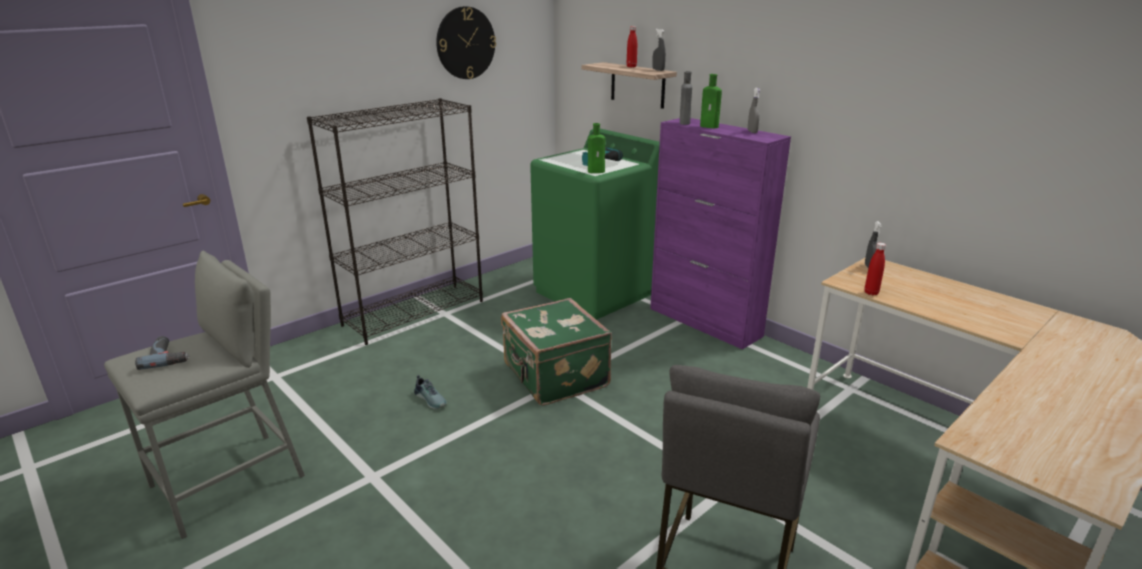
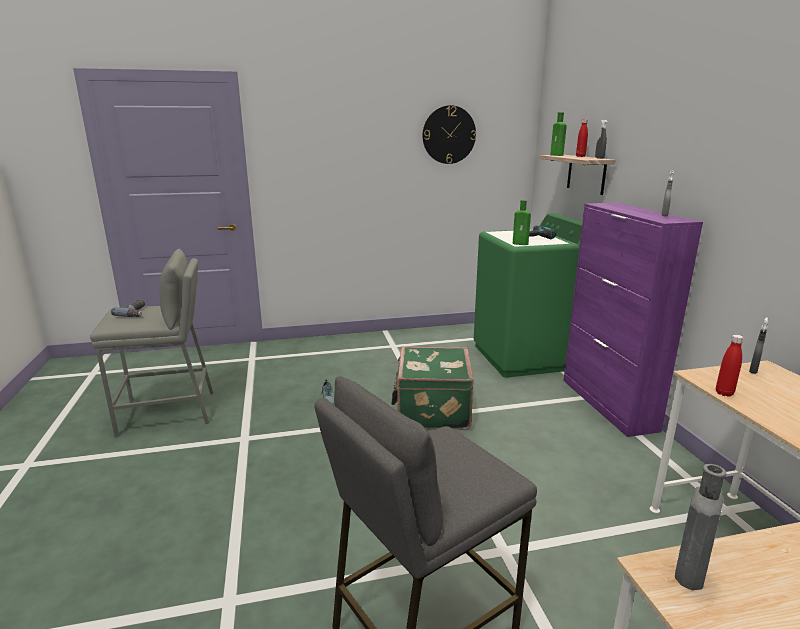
camera: 30 degrees right, 5 degrees down
(414, 312) = (373, 340): black bookcase -> none
(684, 122) = (606, 205): grey bottle -> grey bottle (690, 570)
(710, 127) = (627, 209): green bottle -> green bottle (557, 155)

